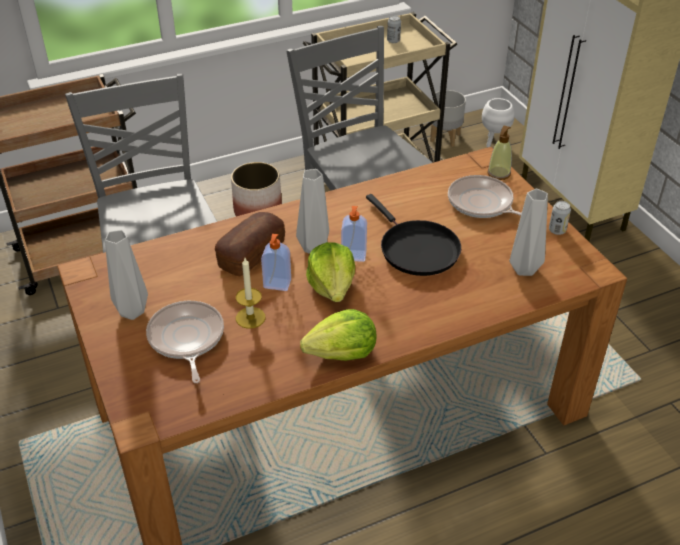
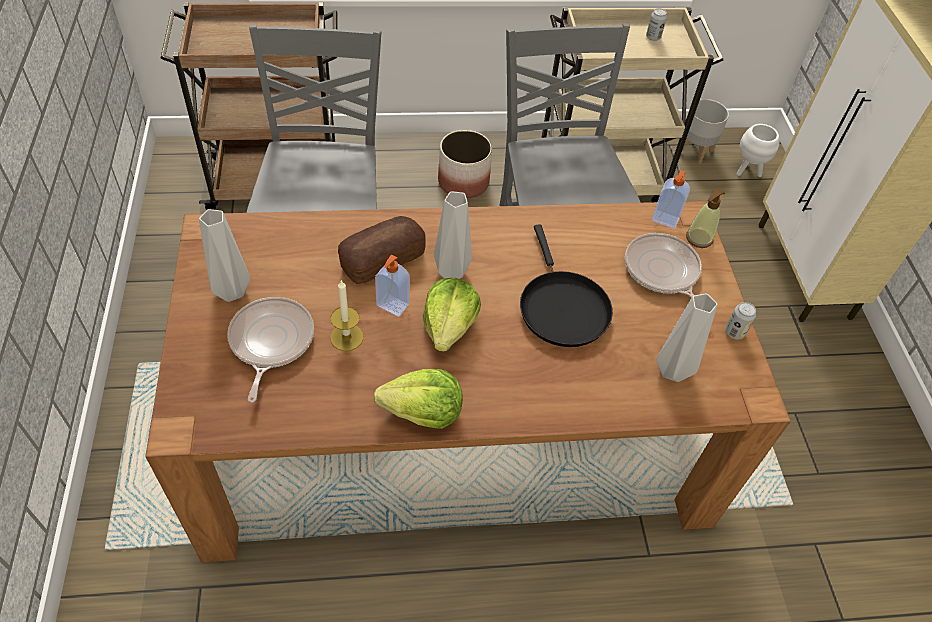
camera: 15 degrees right, 10 degrees up
(353, 256) = (489, 295): soap dispenser -> soap dispenser (665, 220)

